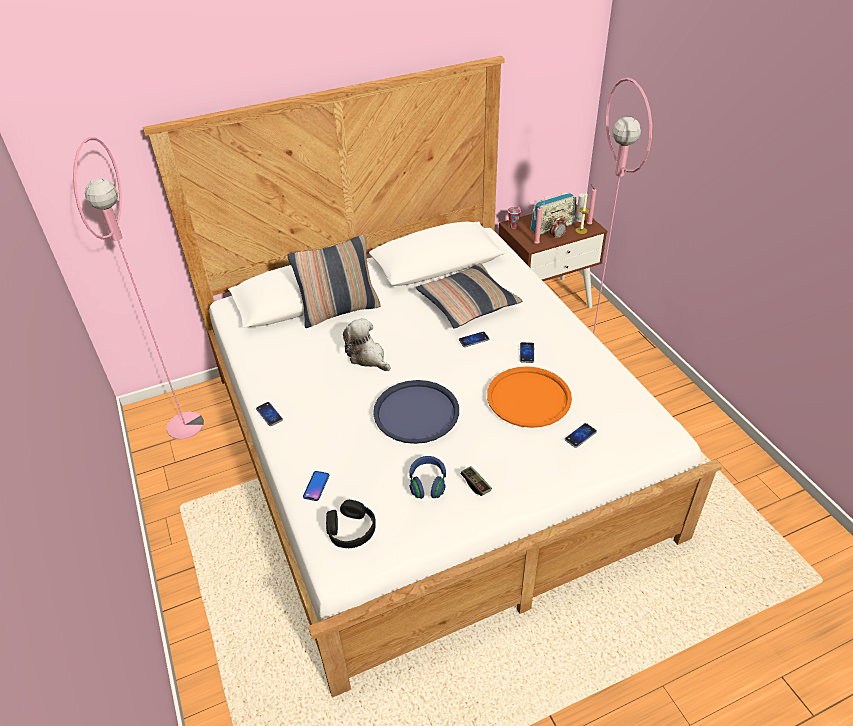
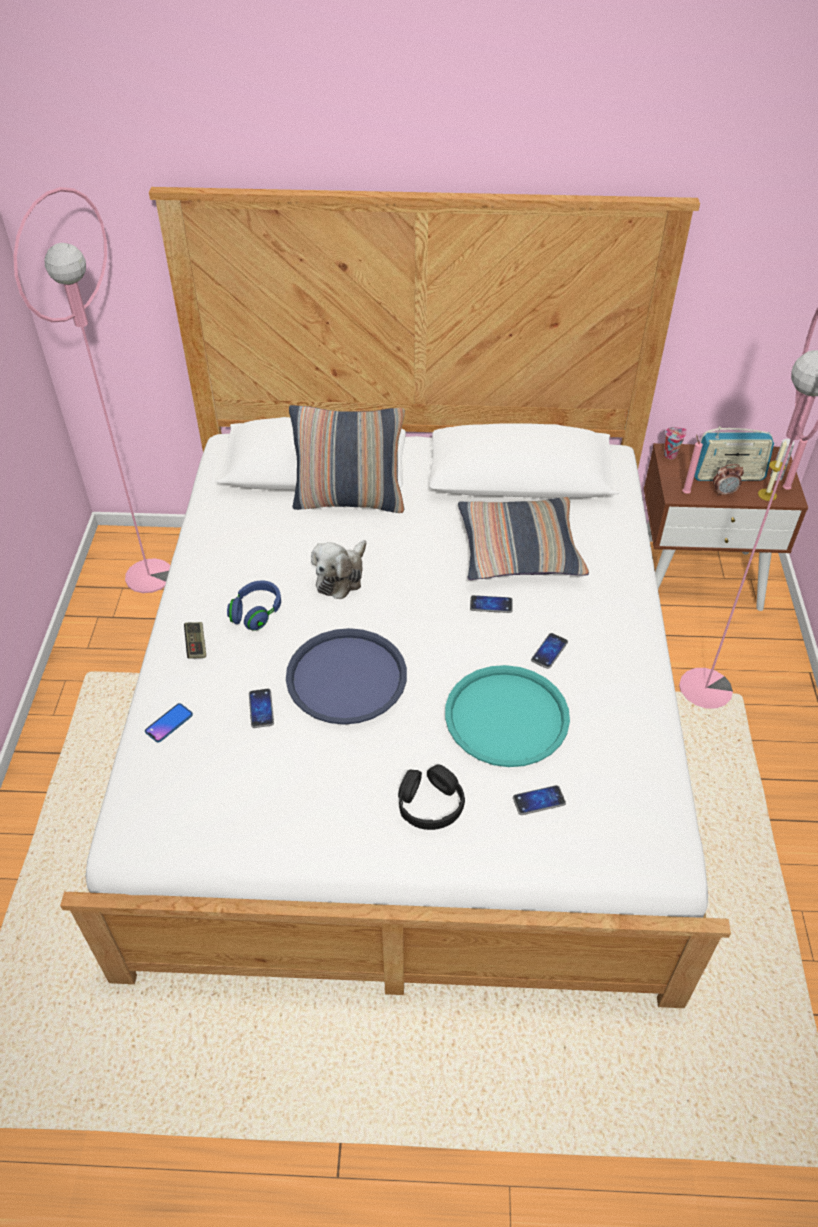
camera: 25 degrees right, 5 degrees up
(269, 414) = (178, 607): phone -> phone (261, 709)
(351, 530) = (168, 797): black headphones -> black headphones (430, 804)
(367, 357) = (341, 577): plush toy -> plush toy turned 135 degrees counterclockwise
(428, 483) = (297, 779): blue headphones -> blue headphones (256, 613)
(476, 484) = (355, 807): game controller -> game controller (196, 645)
(528, 398) = (506, 717): orange tray -> turquoise tray

